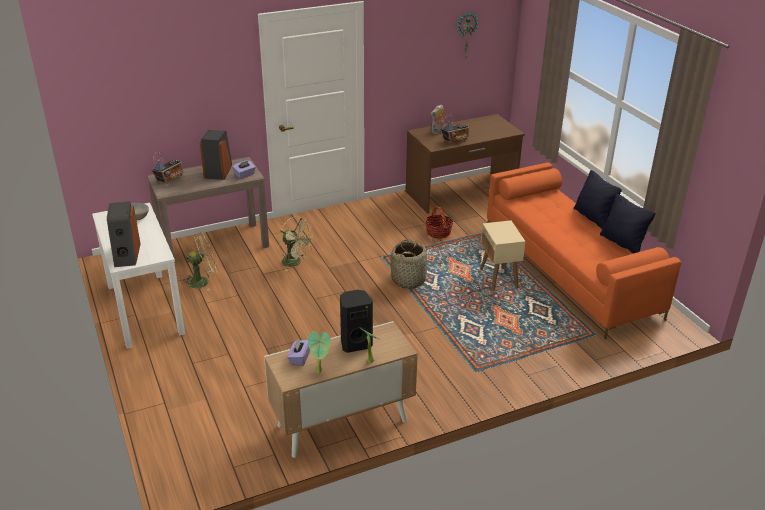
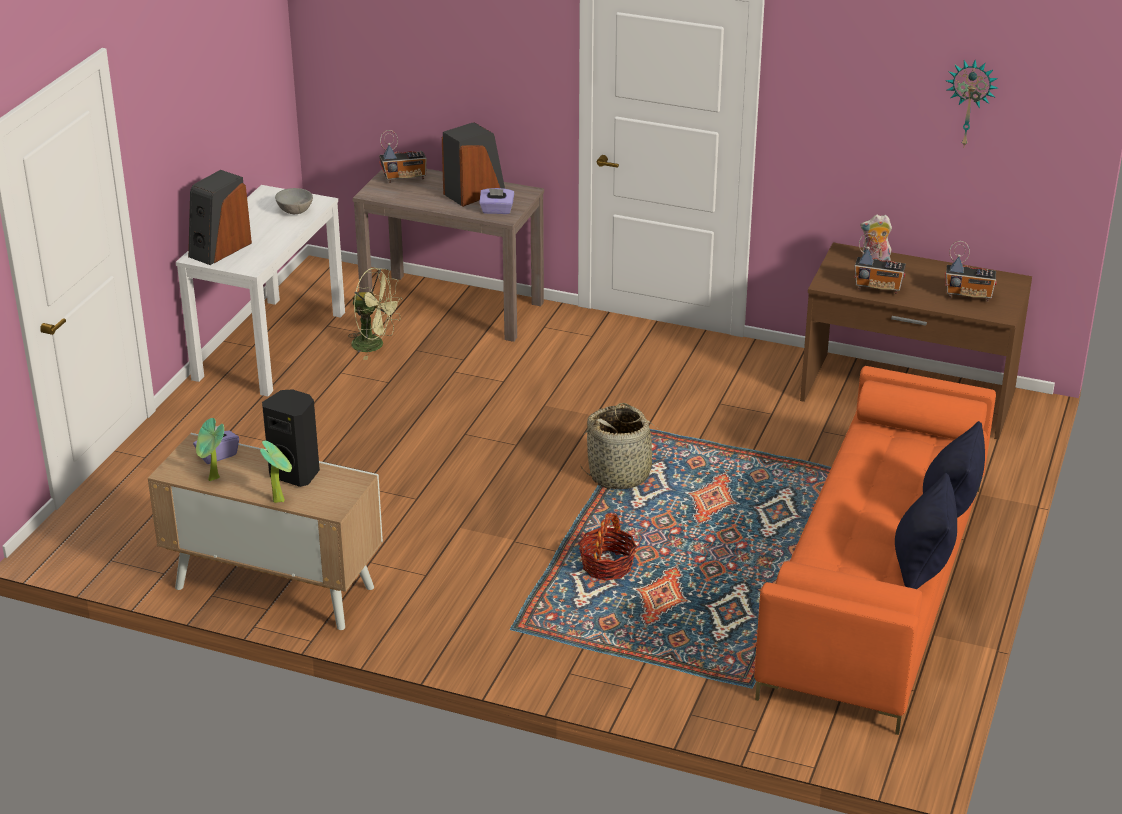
camera: 45 degrees right, 0 degrees up
(295, 263) = (513, 378): green fan -> none
(438, 232) = (769, 435): basket -> basket (607, 566)
(490, 129) = (969, 295): none -> radio
(499, 278) = (747, 540): beige side table -> none

